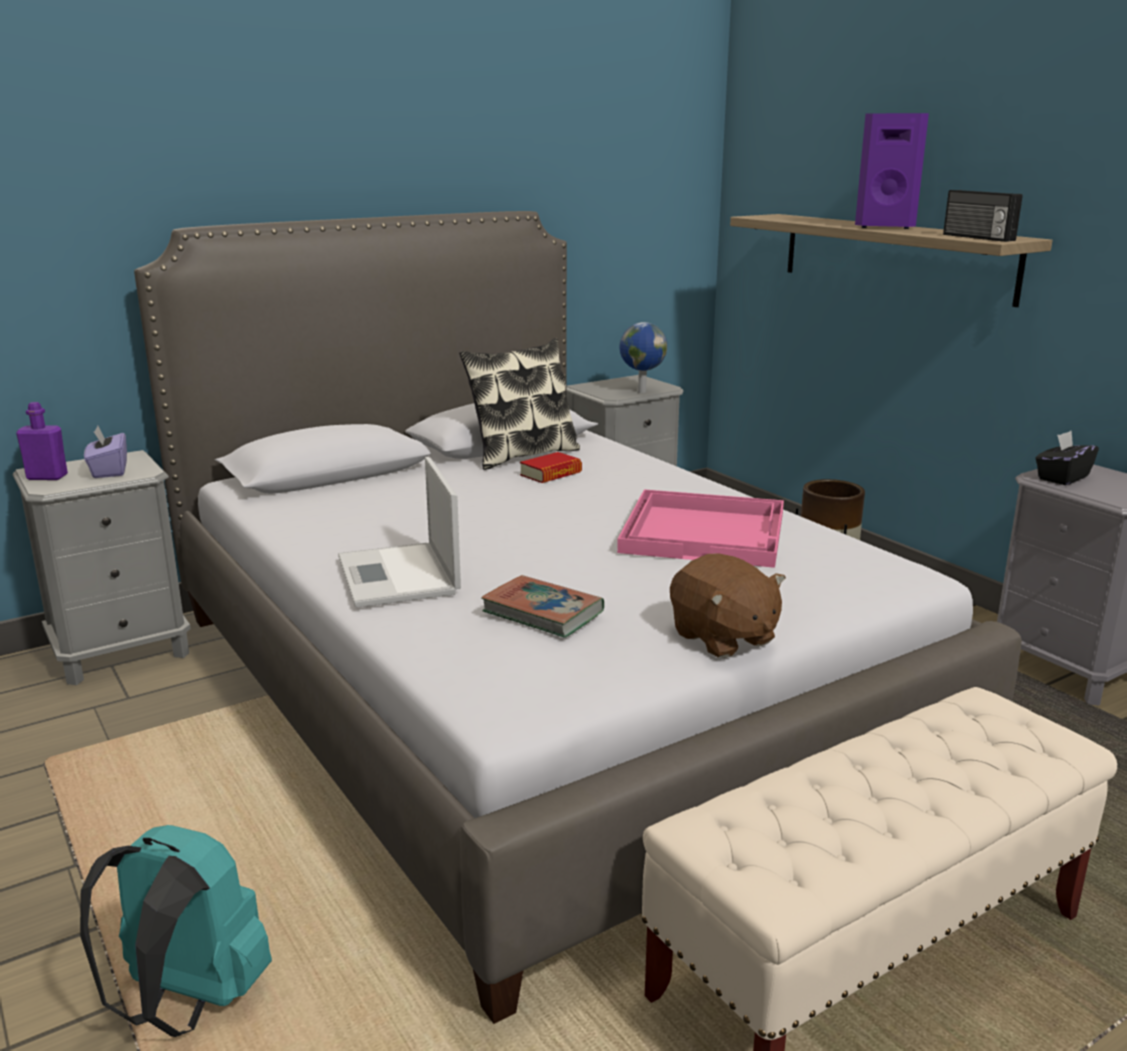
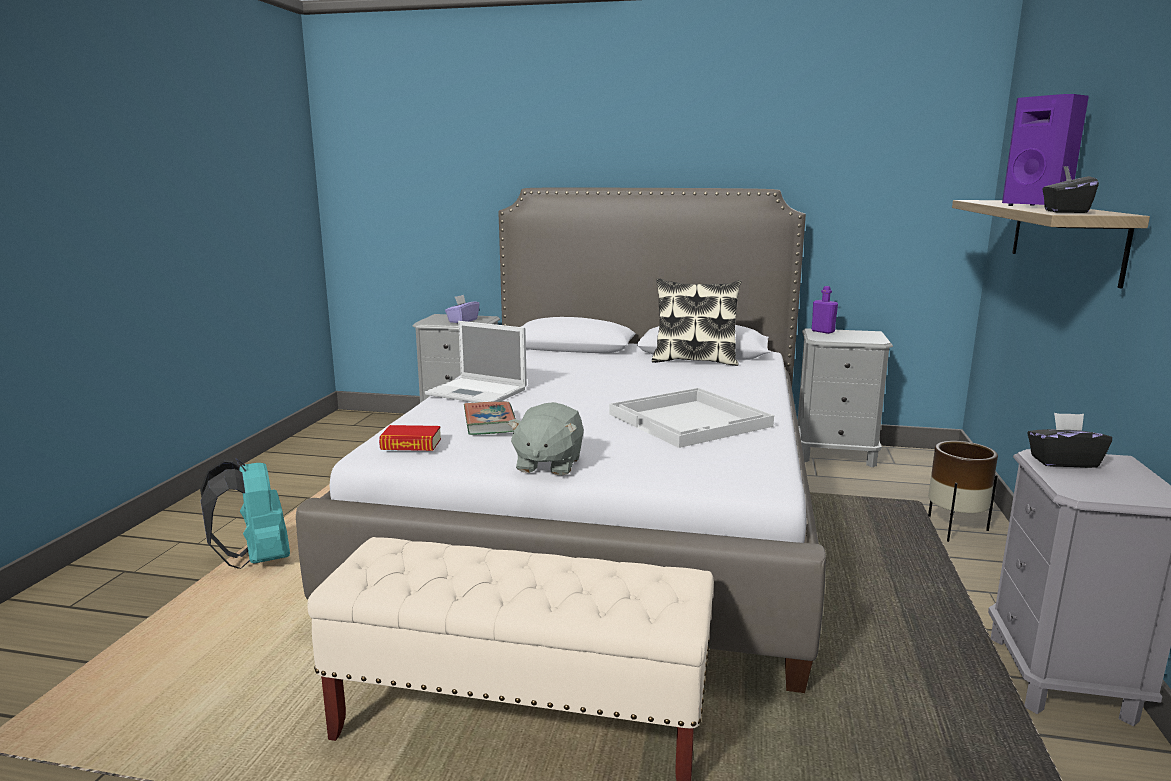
camera: 45 degrees right, 5 degrees down
(47, 477) = (436, 318): purple bottle -> purple bottle (823, 331)
(399, 576) = (478, 392): laptop -> laptop turned 90 degrees counterclockwise
(551, 474) = (684, 372): book -> book (411, 444)
(641, 391) = (848, 339): globe -> none
(705, 531) = (691, 420): pink tray -> white tray
(723, 638) = (548, 464): brown plush toy -> grey plush toy
(977, 237) = (1064, 212): radio -> black tissue box

